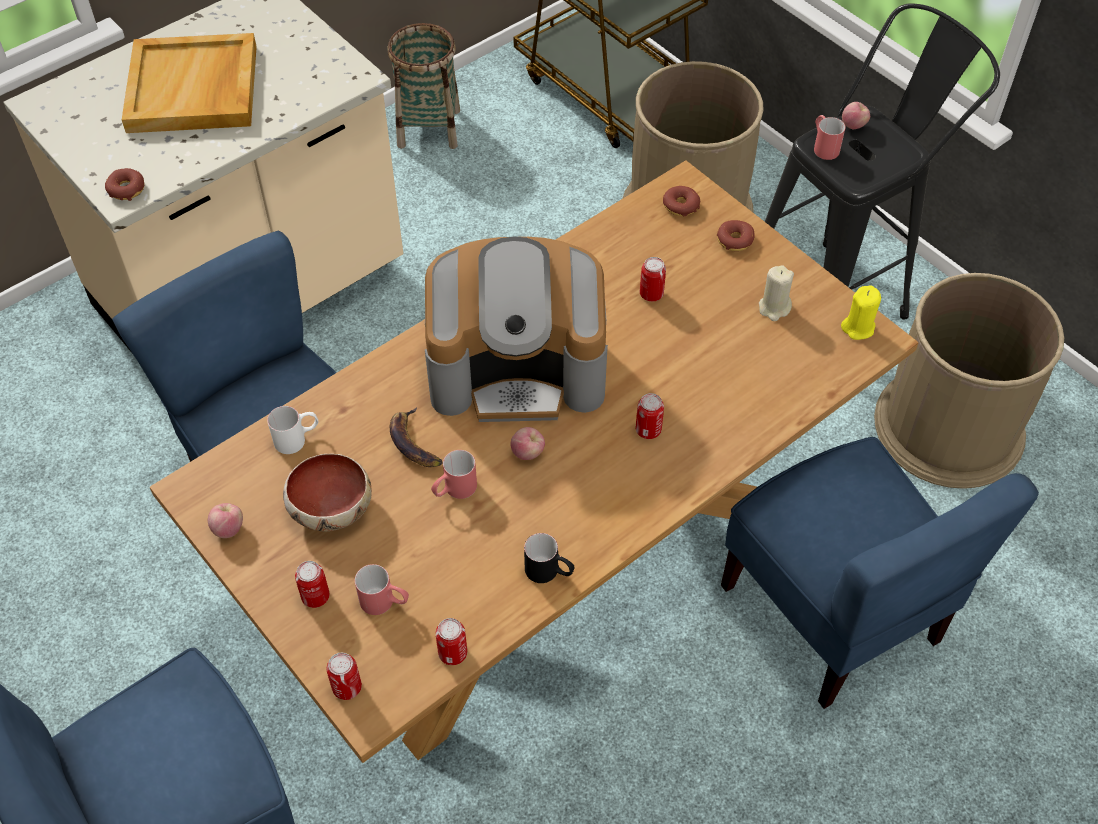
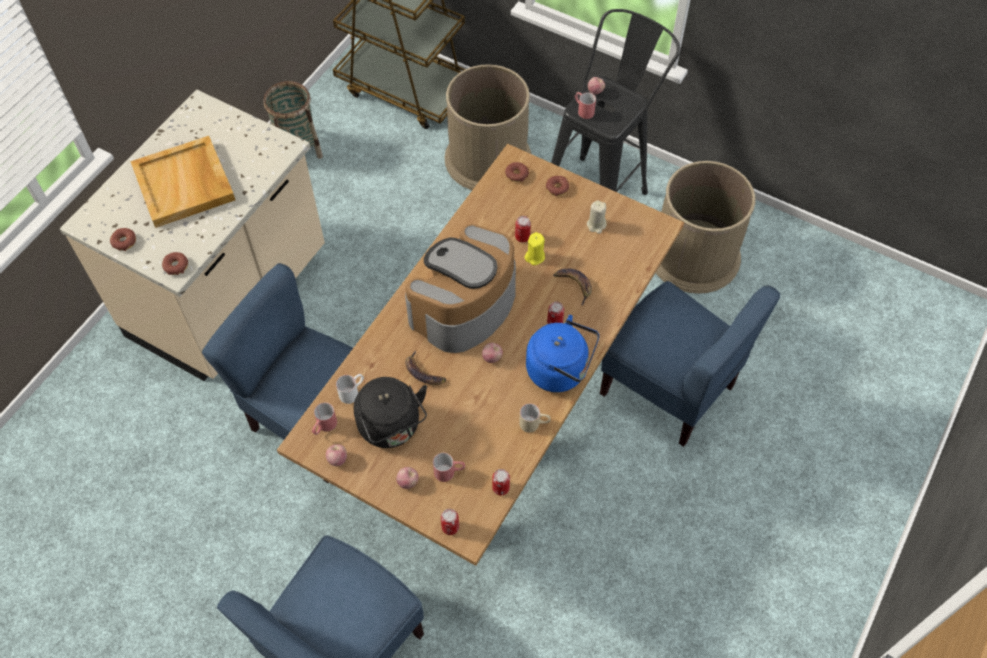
camera: 20 degrees left, 5 degrees up
(76, 140) = (124, 241): none -> donut
(315, 596) = (408, 482): can -> apple
(329, 508) = (392, 427): bowl -> black kettle
(454, 490) = (459, 393): red mug -> red mug (324, 427)
(518, 368) = (464, 307): coffee machine -> coffee machine turned 150 degrees clockwise
(549, 572) = (534, 424): black mug -> beige mug
(626, 504) = (560, 370): none -> blue kettle
(702, 385) = (574, 285): none -> banana
(858, 327) = (648, 223): yellow candle -> yellow candle (535, 256)

